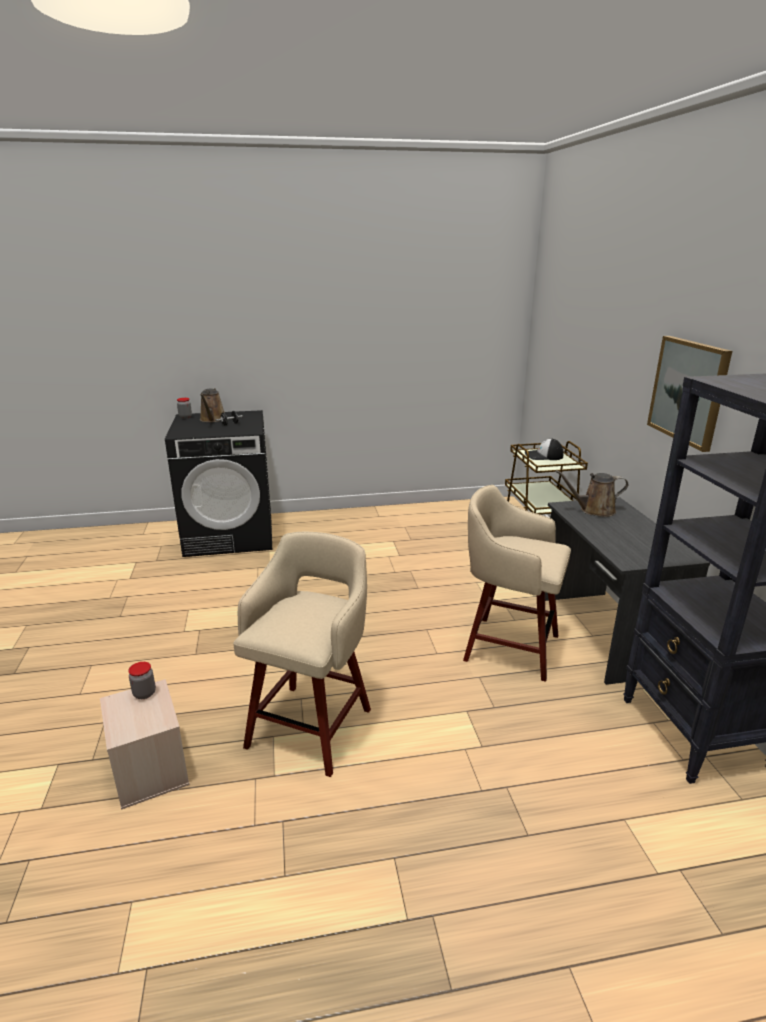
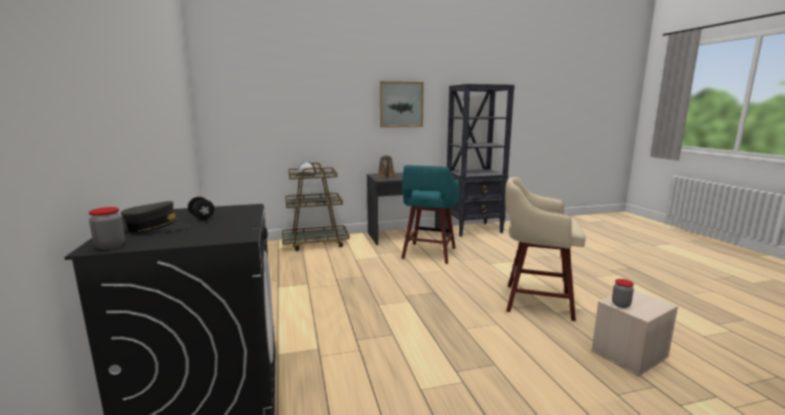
camera: 95 degrees left, 10 degrees down
(212, 419) = (157, 228): brown watering can -> grey cap
(508, 646) = (428, 254): beige stool -> turquoise stool

